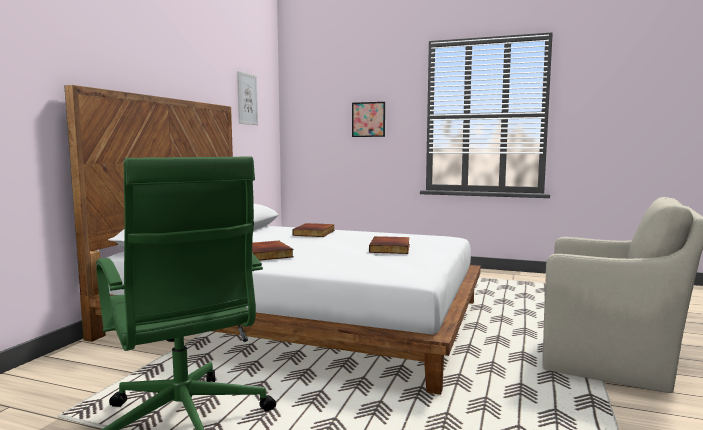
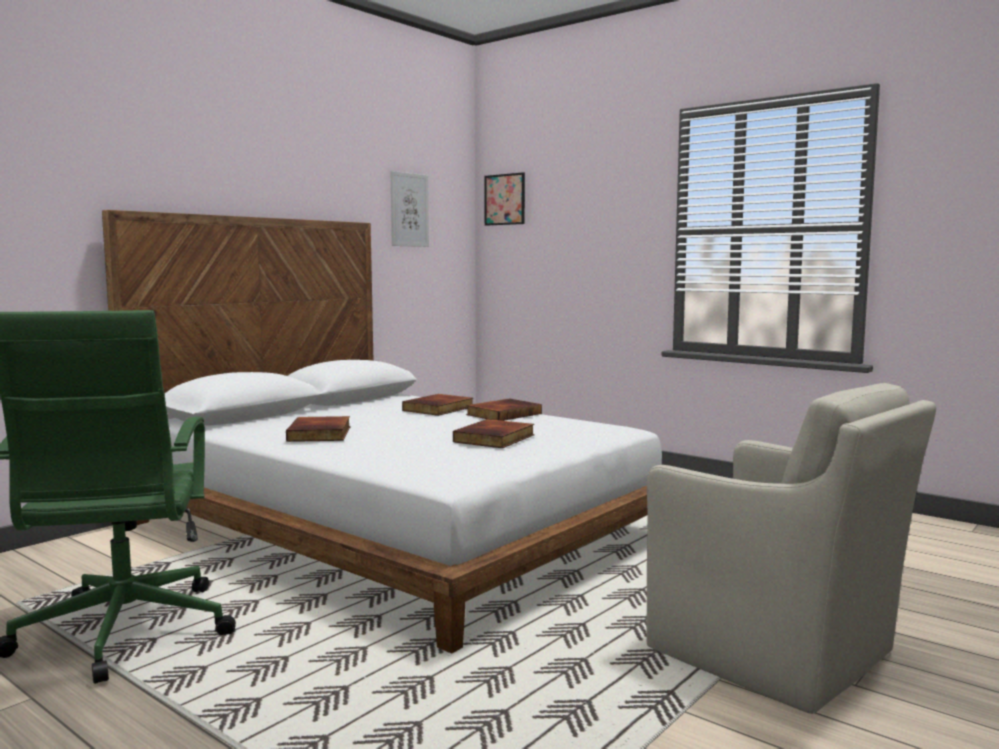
camera: 20 degrees right, 0 degrees up
(363, 233) = (503, 414): none -> book
(368, 119) = (592, 236): picture -> picture (505, 199)

